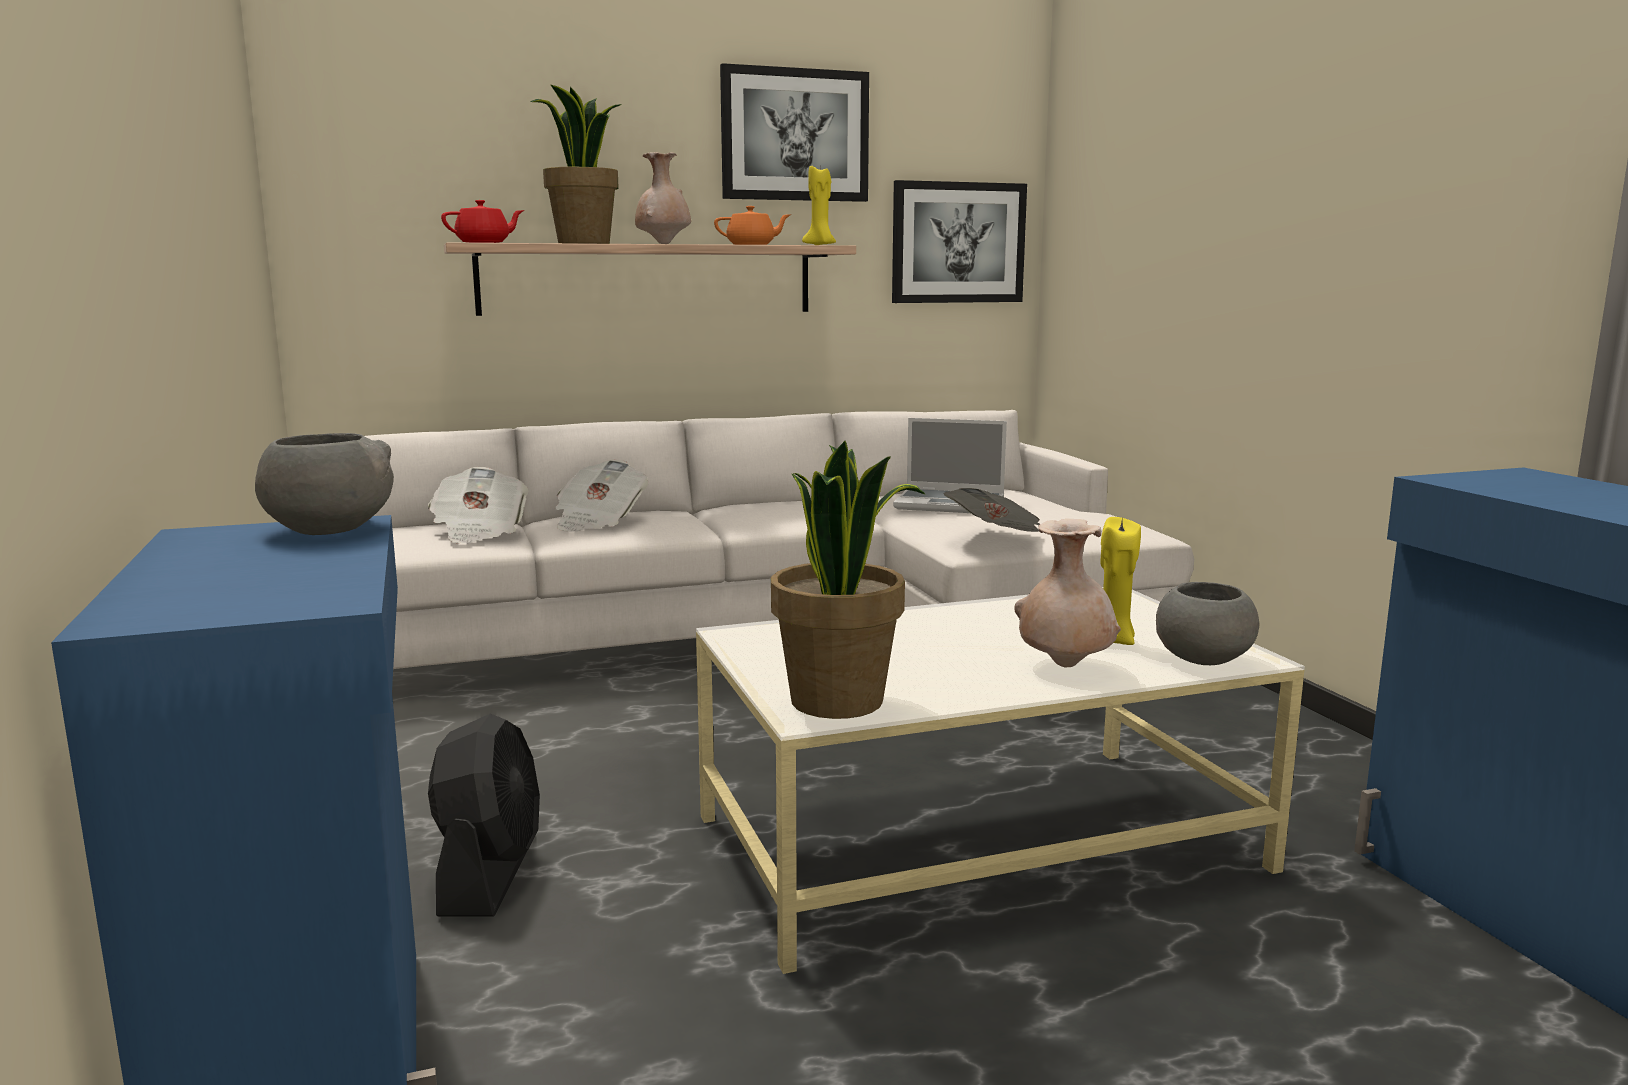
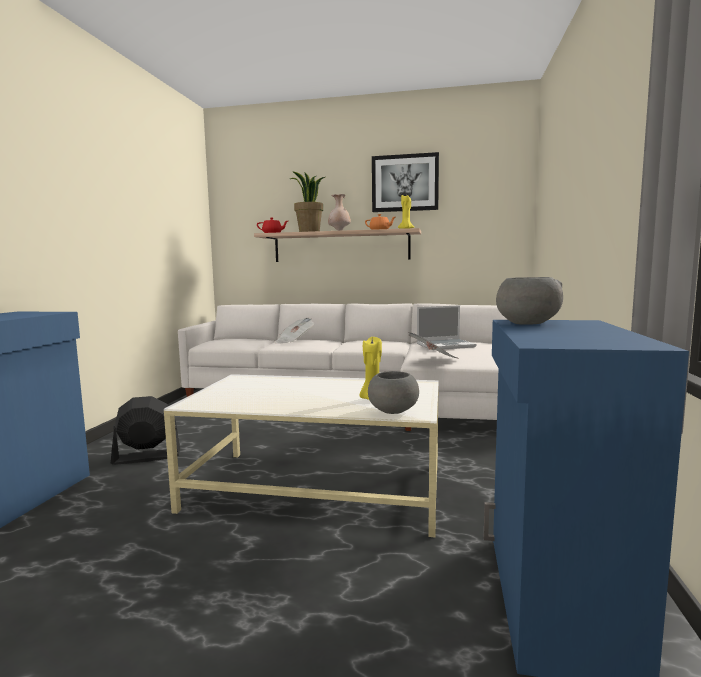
camera: 30 degrees right, 5 degrees down
(328, 530) = (43, 313): grey bowl -> grey bowl (527, 323)
(479, 532) = (249, 341): newspaper -> none
(489, 874) = (146, 457): black fan -> black fan turned 135 degrees counterclockwise
(839, 701) = (210, 402): potted plant -> none
(951, 504) = (446, 345): laptop -> laptop turned 60 degrees counterclockwise
(958, 243) = (486, 226): picture -> none
(1065, 666) = (324, 404): beige vase -> none

